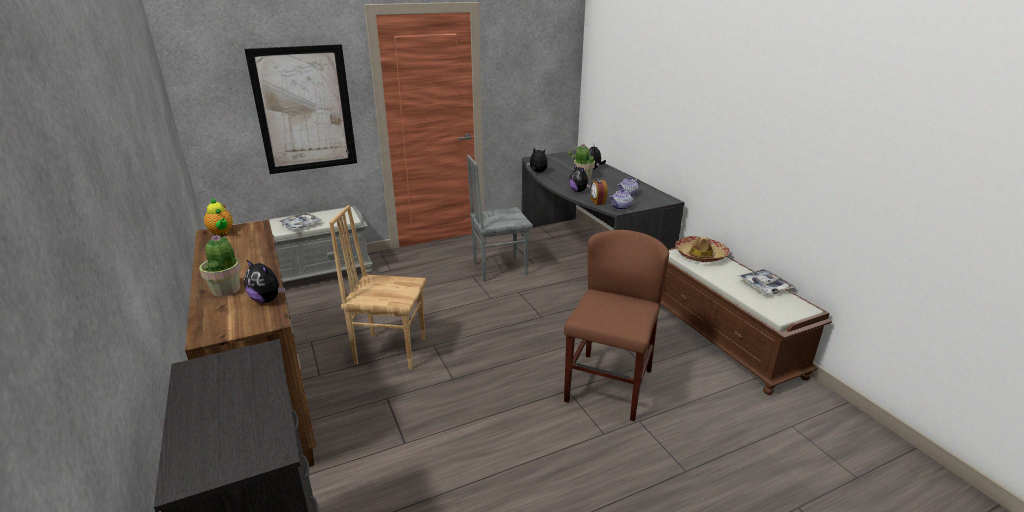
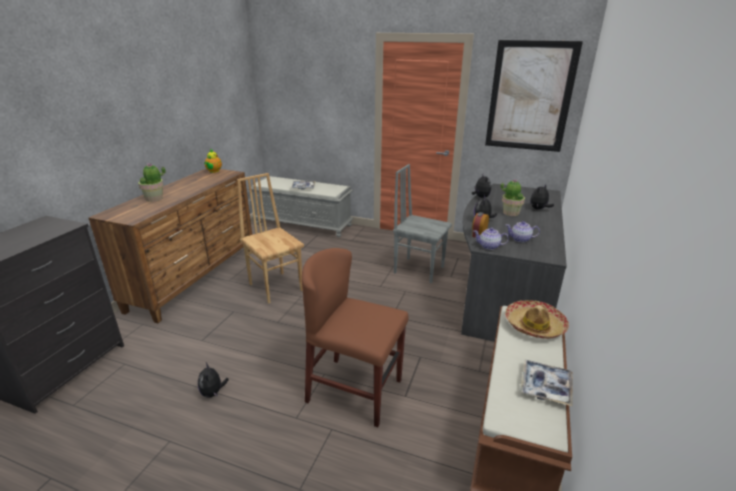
camera: 45 degrees right, 0 degrees up
(267, 299) = (154, 209): plush toy -> plush toy (213, 393)
(305, 110) = (326, 108): picture -> picture (530, 97)
(608, 385) = (355, 390): brown chair -> brown chair turned 135 degrees counterclockwise

